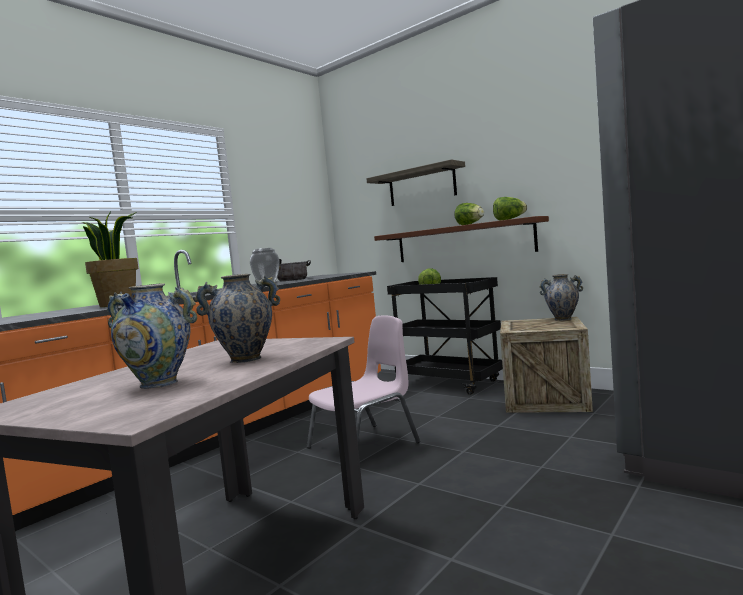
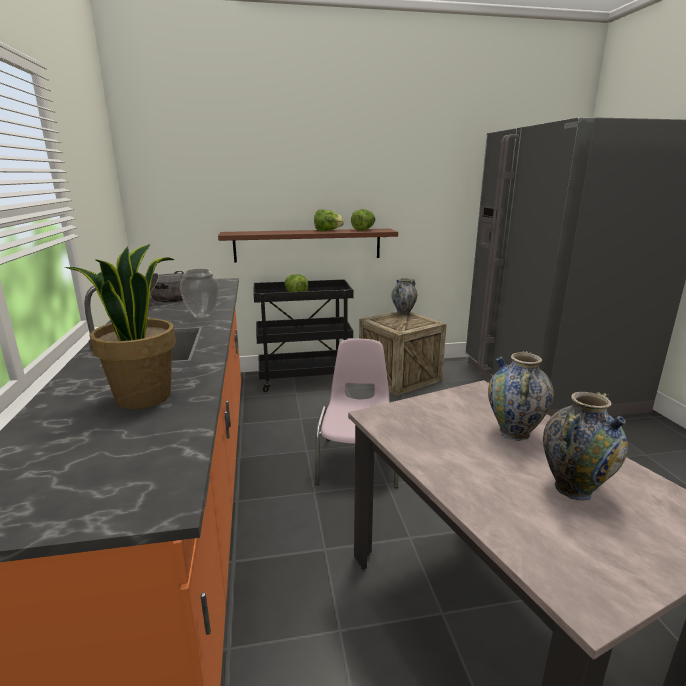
camera: 50 degrees left, 15 degrees up
(421, 185) = (263, 182): shelf -> none

